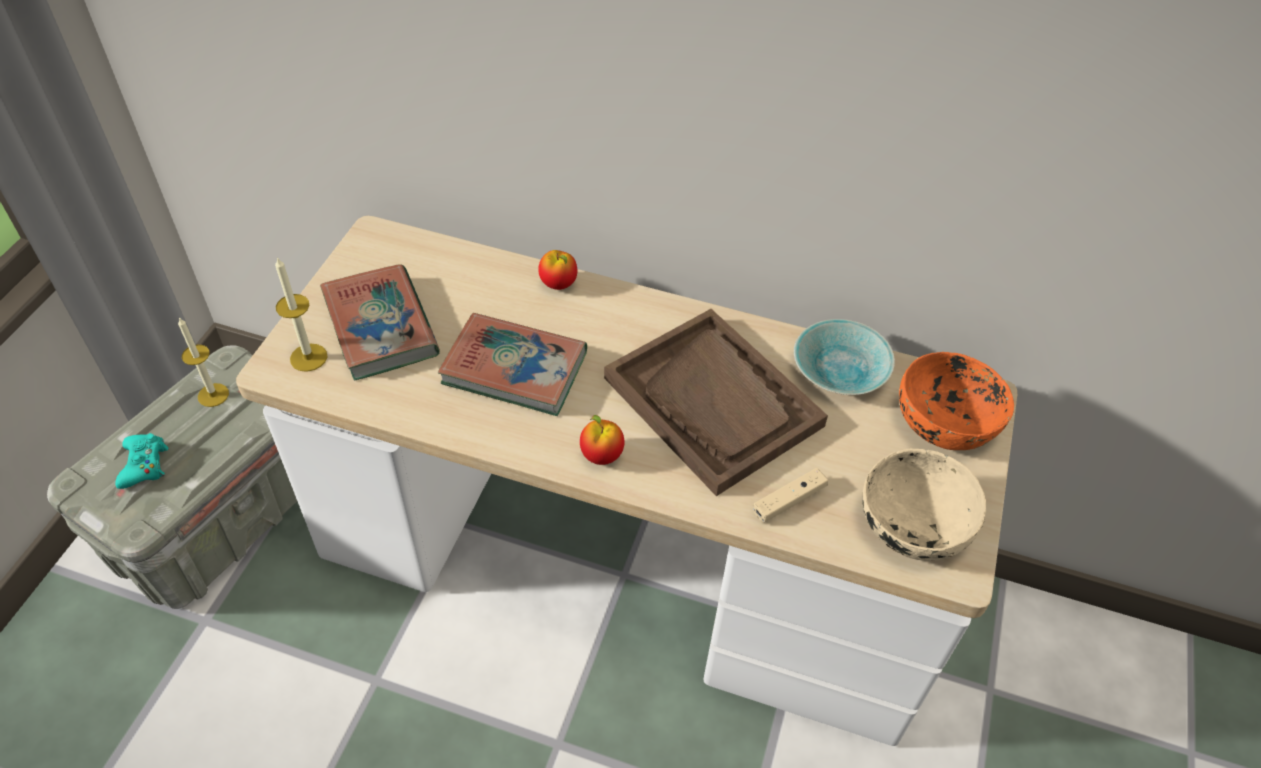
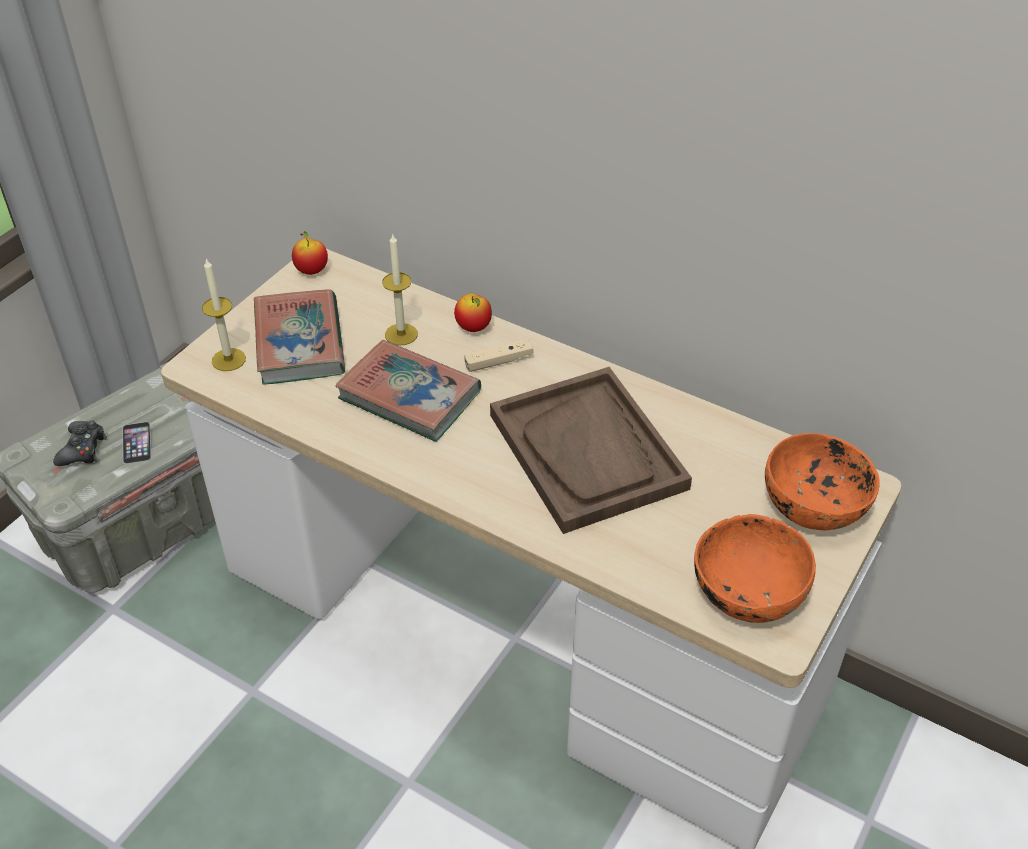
camera: 15 degrees right, 5 degrees down
(144, 465) = (82, 449): turquoise game controller -> black game controller
(202, 448) = (136, 442): none -> phone
(213, 395) = (158, 398): candle -> candle (401, 334)
(601, 455) = (466, 482): apple -> apple (311, 271)
(789, 501) = (632, 549): beige game controller -> beige game controller (498, 361)
(840, 372) = (722, 444): turquoise bowl -> none
(911, 525) = (747, 591): beige bowl -> orange bowl

